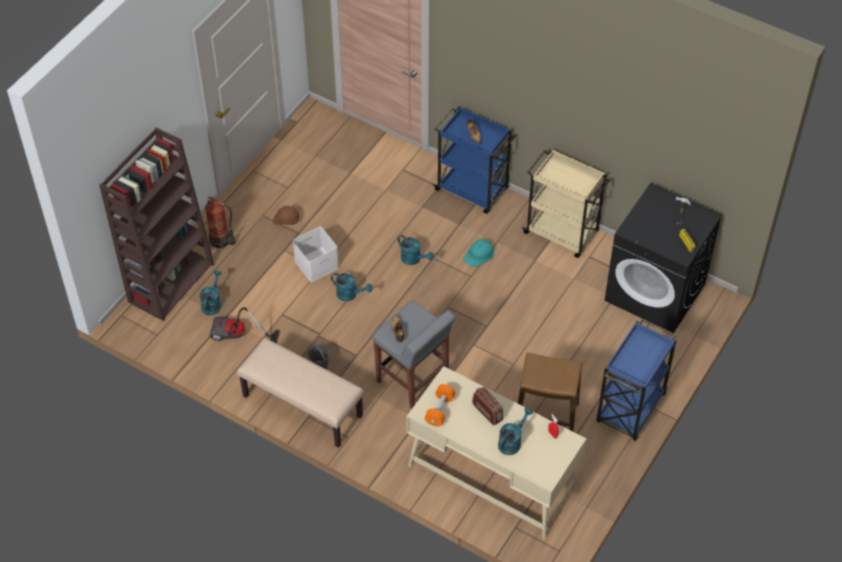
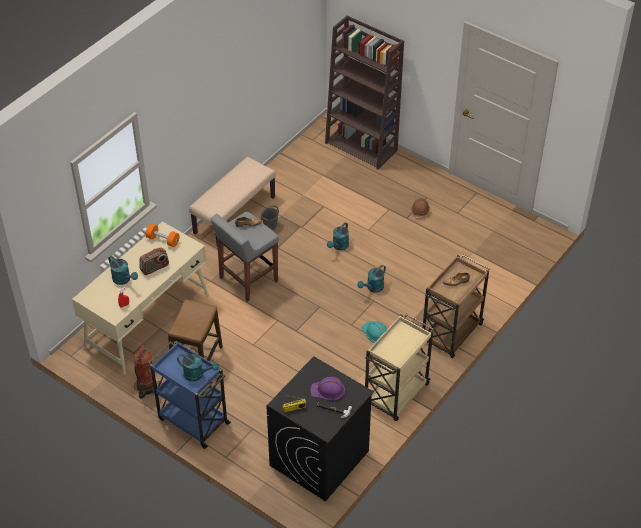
camera: 95 degrees right, 5 degrees down
(212, 303) = (338, 168): turquoise watering can -> turquoise watering can (197, 374)
(221, 240) = (401, 173): fire extinguisher -> fire extinguisher (146, 388)
(238, 337) = (304, 181): vacuum cleaner -> none
(317, 263) = (373, 228): white storage box -> none
(473, 190) = (451, 334): blue cart -> brown cart
(657, 218) = (328, 390): none -> purple hard hat

